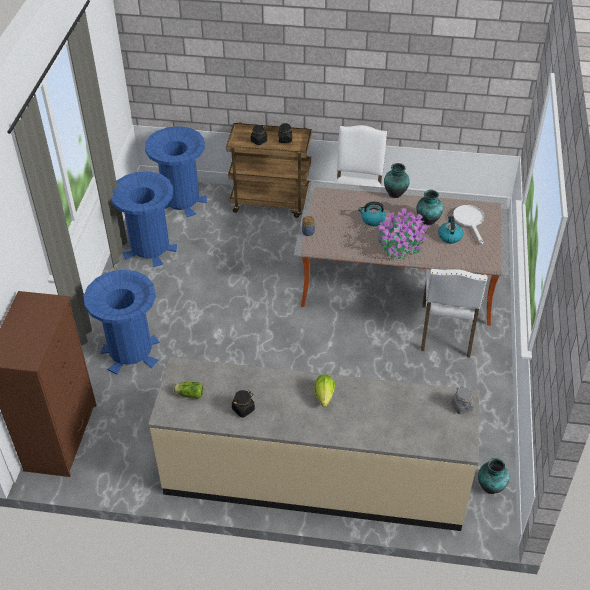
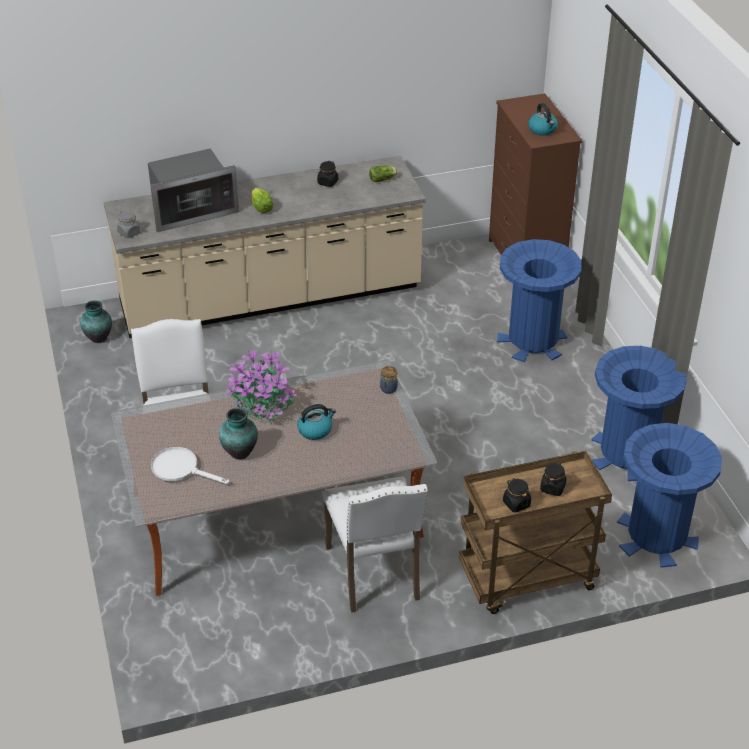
camera: 155 degrees right, 5 degrees down
(392, 416) = (191, 210): none -> microwave
(396, 193) = (302, 479): vase -> none
(449, 236) = (202, 438): kettle -> kettle (543, 130)
(469, 221) = (181, 469): white frying pan -> white frying pan turned 150 degrees clockwise

